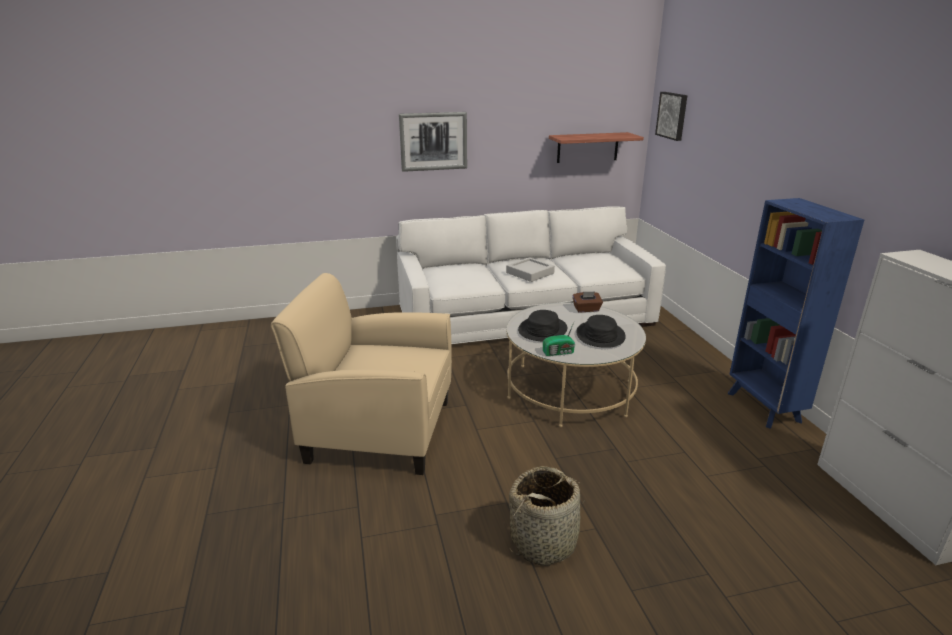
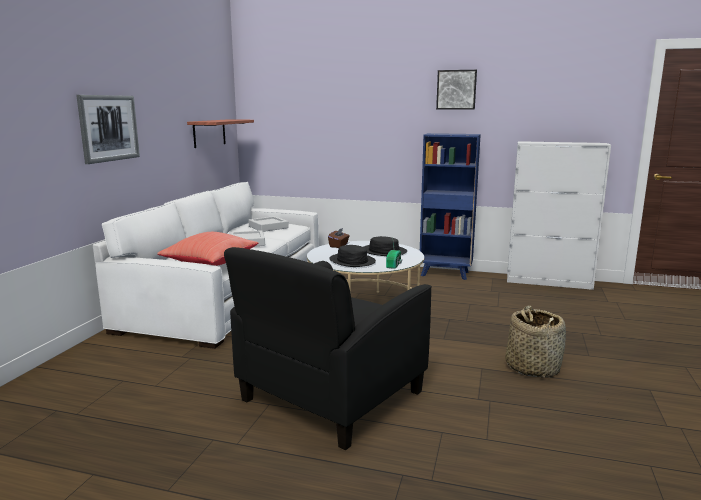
camera: 60 degrees left, 10 degrees down
(378, 430) = (330, 397): beige armchair -> black armchair
(455, 280) = (209, 263): none -> red pillow
(593, 264) = (268, 227): none -> grey tray
(672, 115) = (269, 101): picture -> picture (456, 90)

